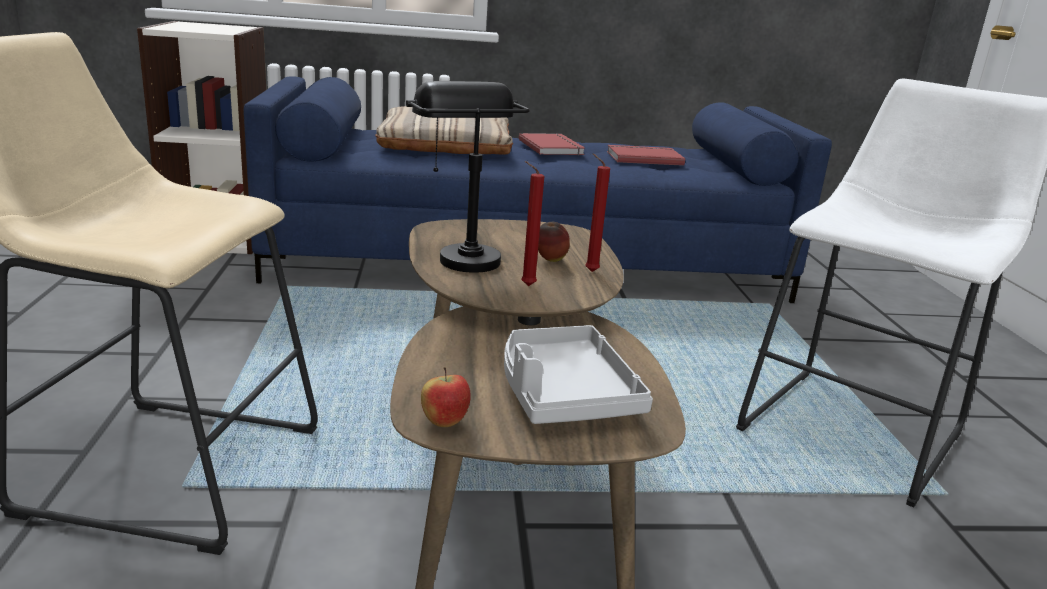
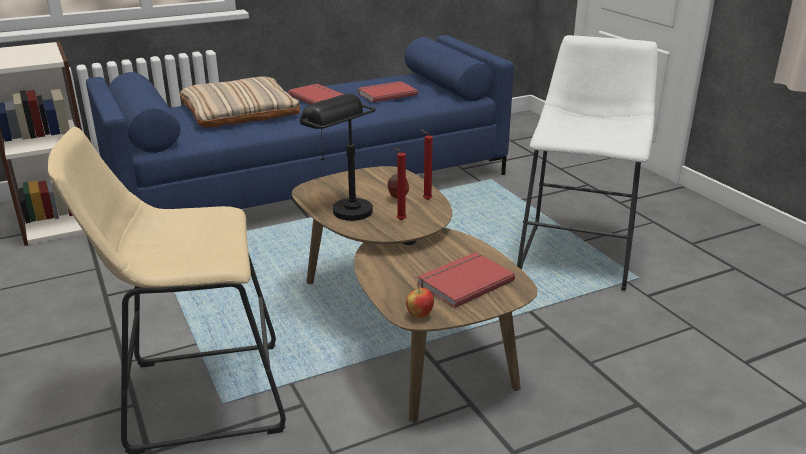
camera: 20 degrees left, 5 degrees up
(563, 393) = (463, 281): grey tray -> red book

